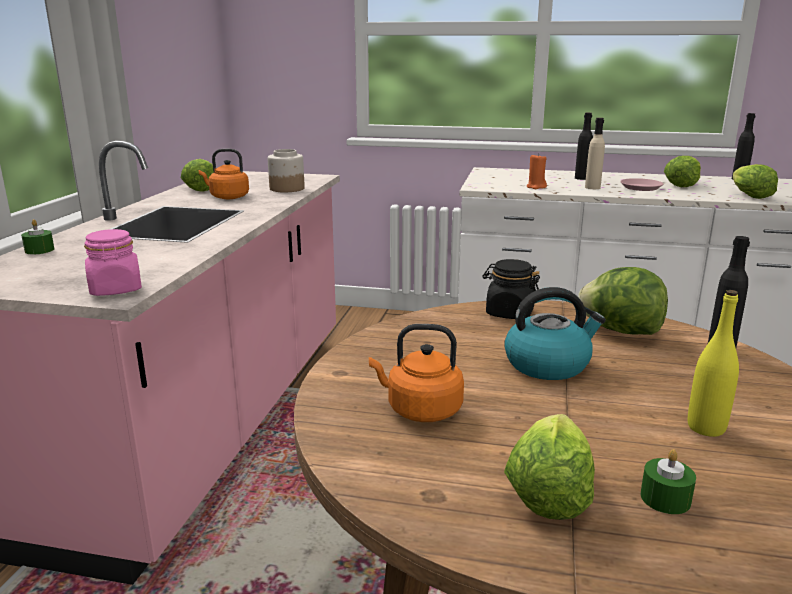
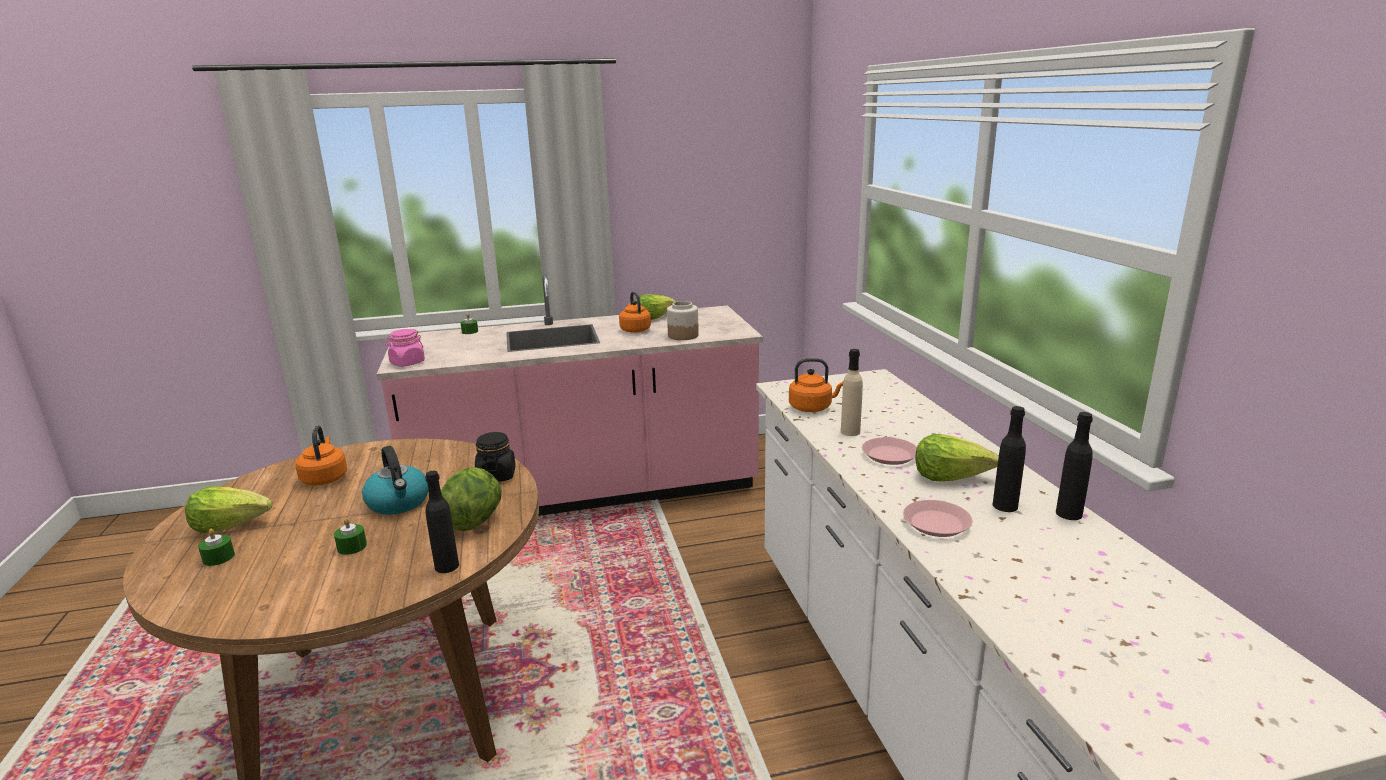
camera: 65 degrees right, 0 degrees up
(536, 187) = (812, 408): orange candle -> orange kettle
(581, 178) = (901, 421): black bottle -> black bottle (1005, 506)
(660, 396) = (352, 547): none -> green candle
(706, 428) = (303, 566): yellow bottle -> none
(748, 195) = (936, 524): lettuce -> pink plate

